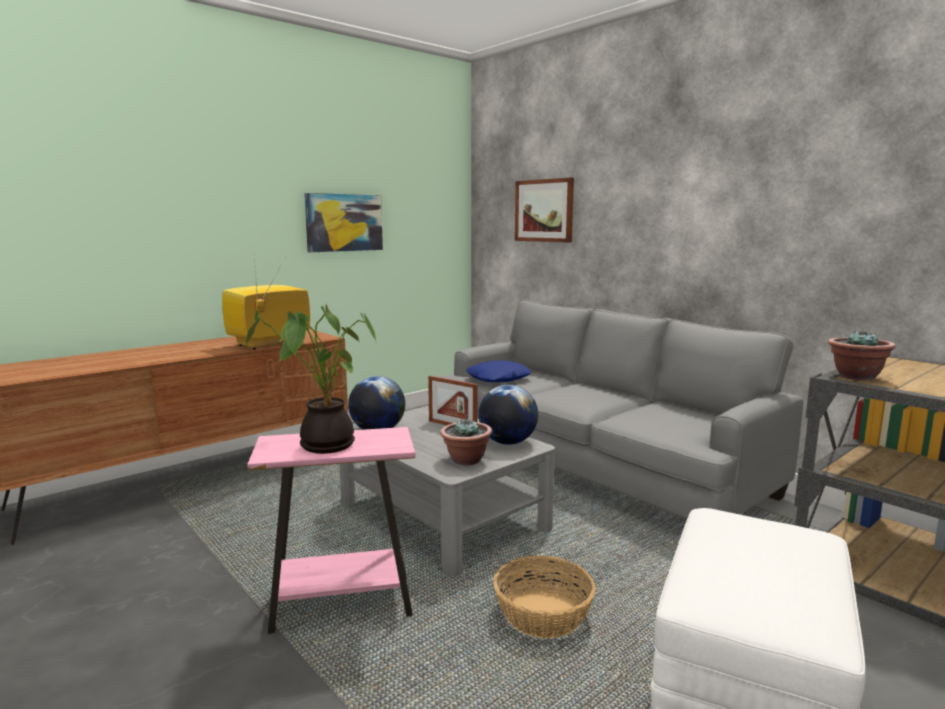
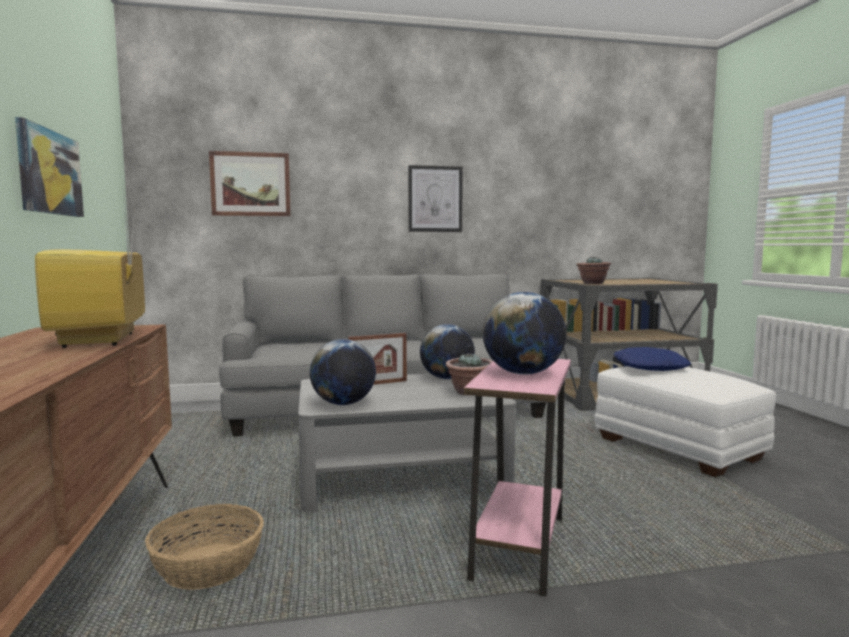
camera: 60 degrees left, 5 degrees down
(324, 444) = (523, 373): potted plant -> globe
(498, 379) = (292, 352): blue pillow -> blue pillow (650, 367)
(543, 615) = (589, 477): basket -> basket (209, 566)
(718, 222) = (435, 199): none -> picture

